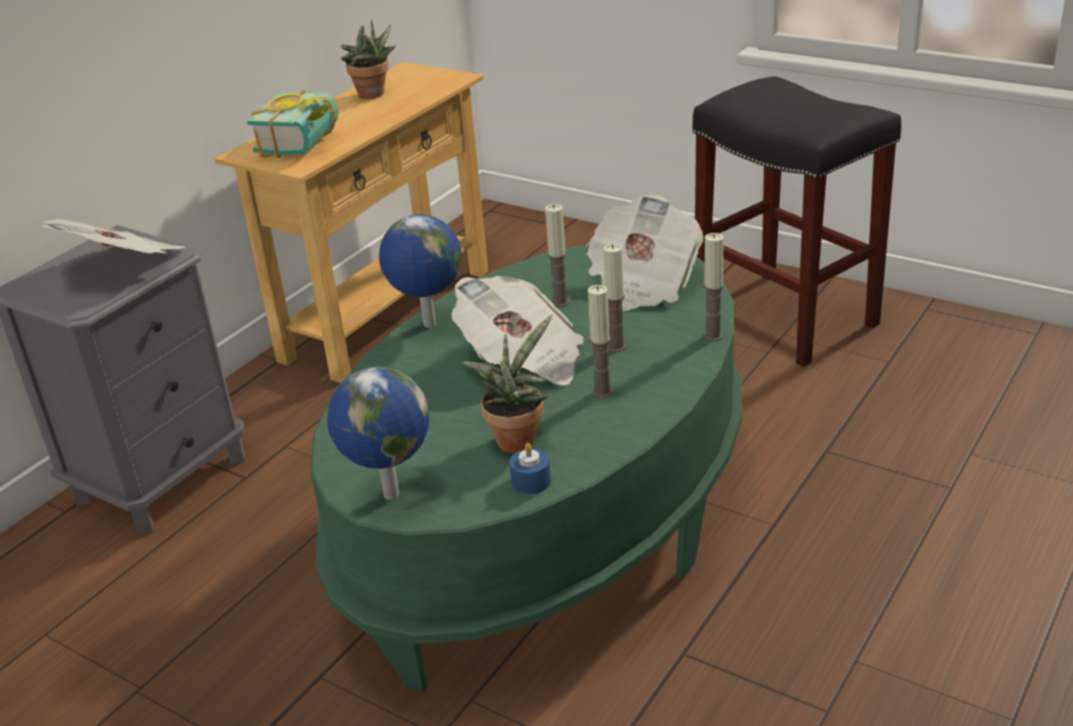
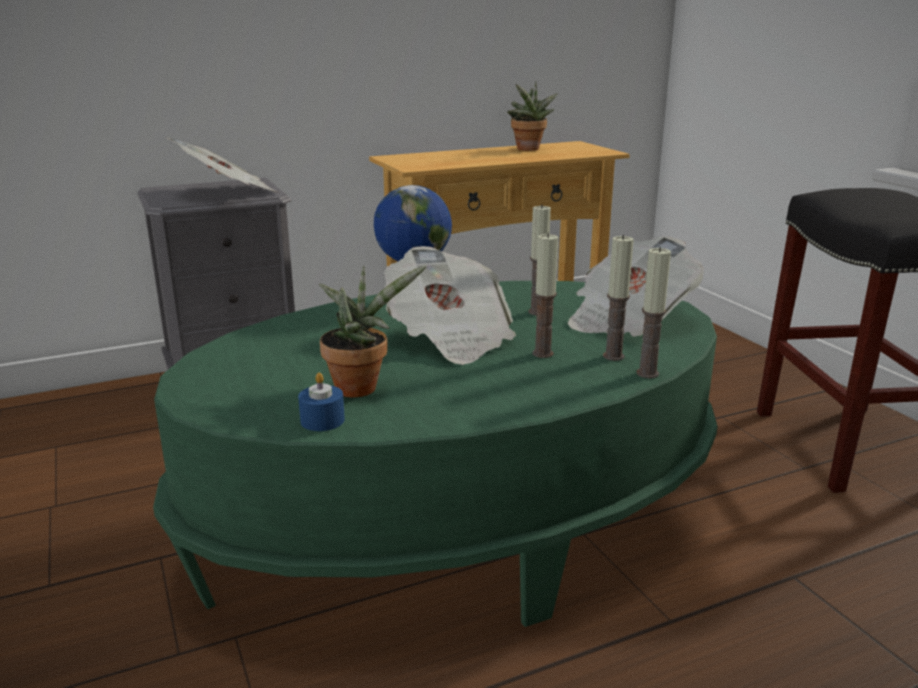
camera: 30 degrees right, 10 degrees down
(307, 143) = (439, 160): book -> none
(389, 495) = (206, 387): globe -> none
(602, 392) = (483, 380): candle -> candle (613, 356)

